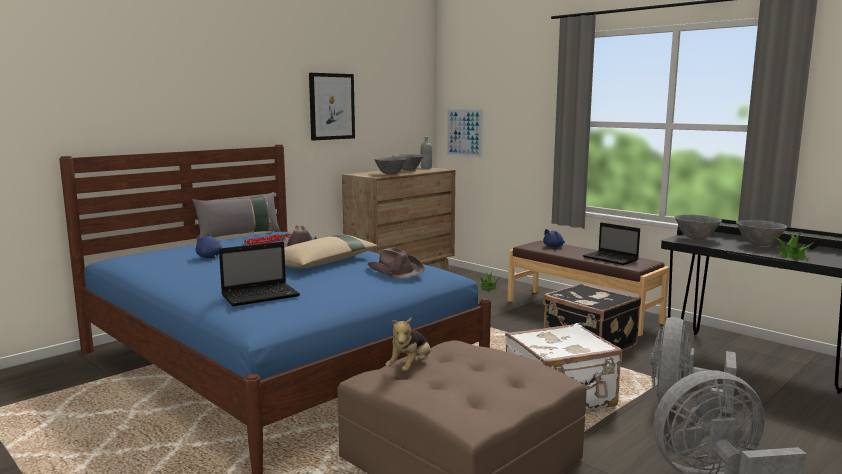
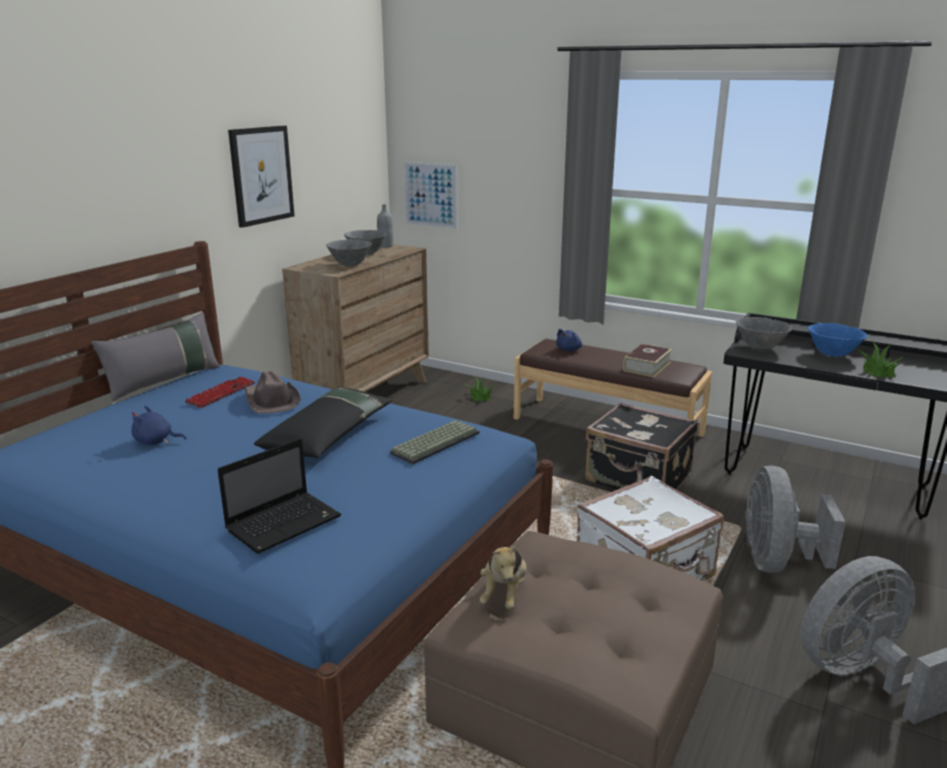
camera: 15 degrees left, 10 degrees up
(325, 262) = (329, 434): beige pillow -> black pillow
(395, 271) = (435, 442): brown hat -> keyboard
(611, 259) = (647, 366): laptop -> book
(758, 245) = (832, 355): grey bowl -> blue bowl

